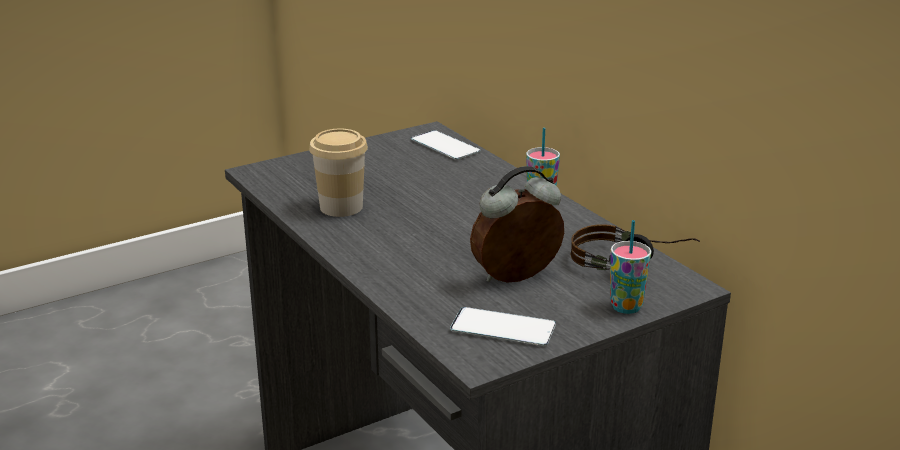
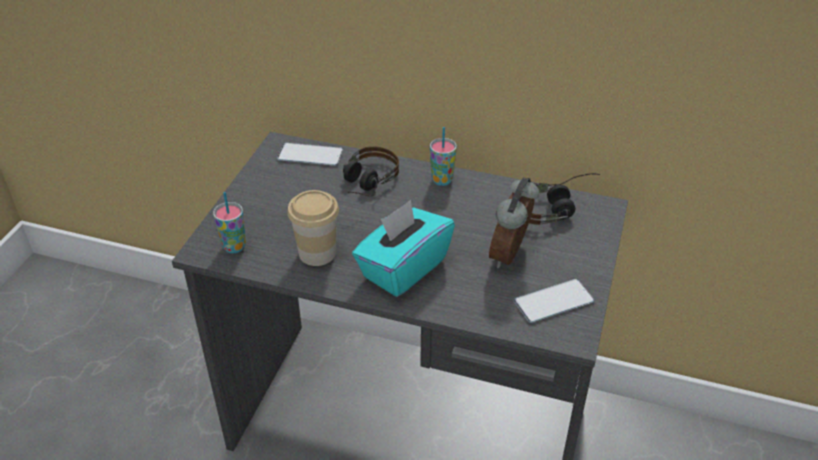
camera: 40 degrees left, 15 degrees up
(397, 245) = (403, 268): none -> turquoise tissue box
(460, 181) = (365, 185): none -> headphones
(626, 307) = (594, 243): cup -> cup (234, 247)

